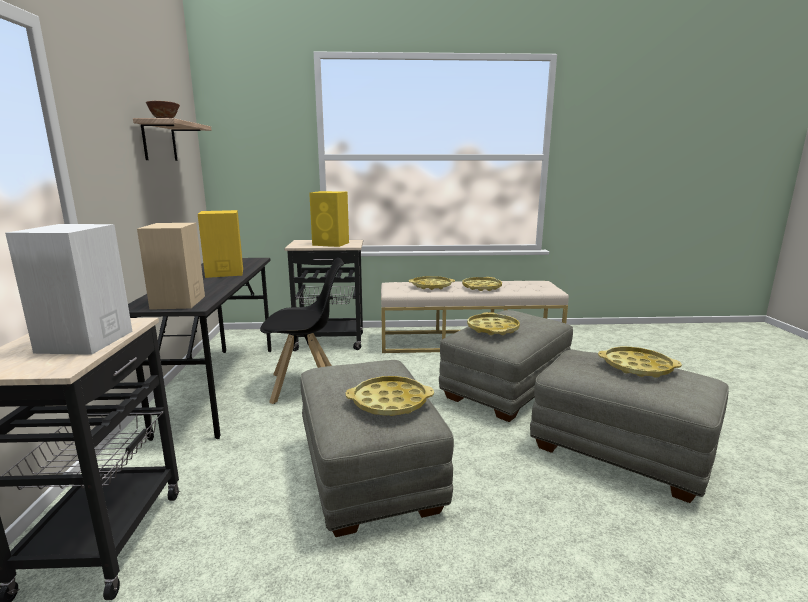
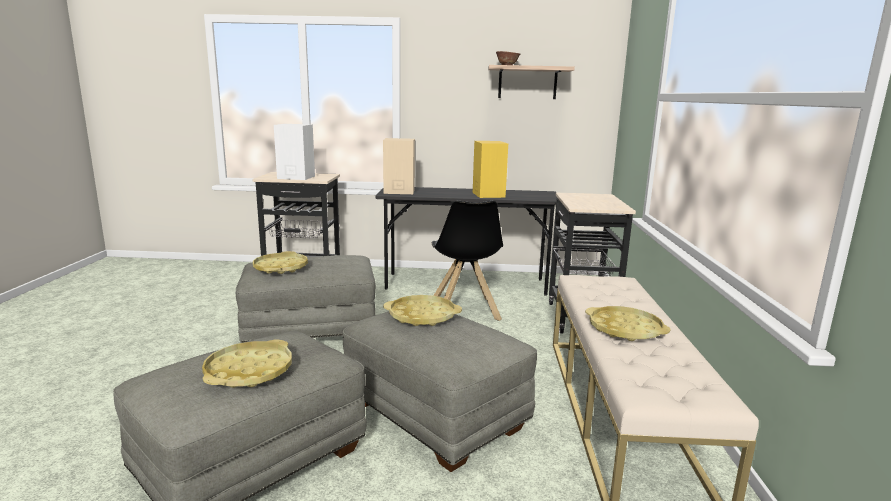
camera: 95 degrees right, 0 degrees up
(331, 244) = (587, 201): yellow speaker -> none
(431, 286) = (615, 298): yellow tray -> none

